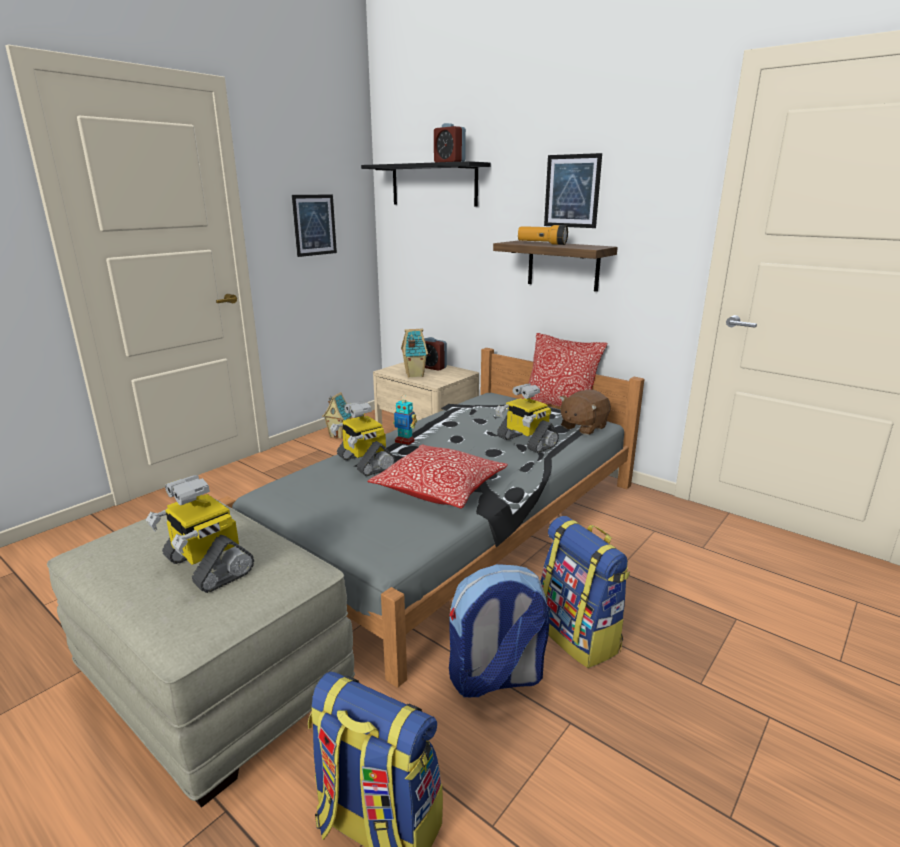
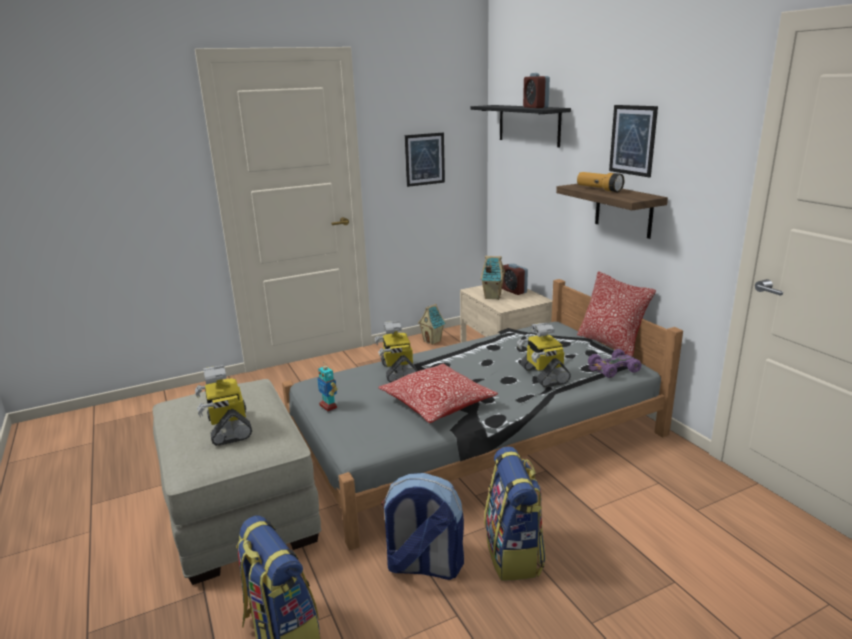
camera: 25 degrees right, 0 degrees up
(405, 441) = (443, 358): toy robot -> toy robot (328, 406)
(583, 427) = (613, 369): brown plush toy -> purple toy car

